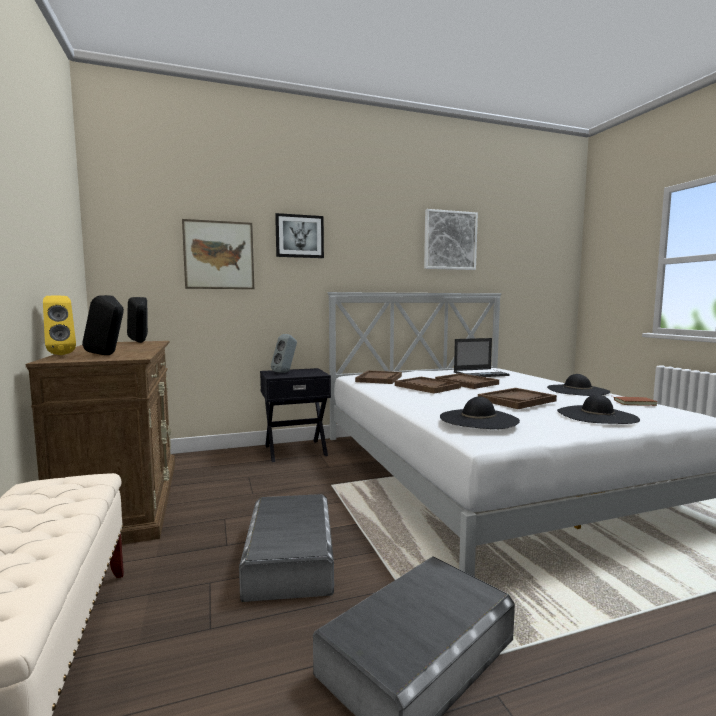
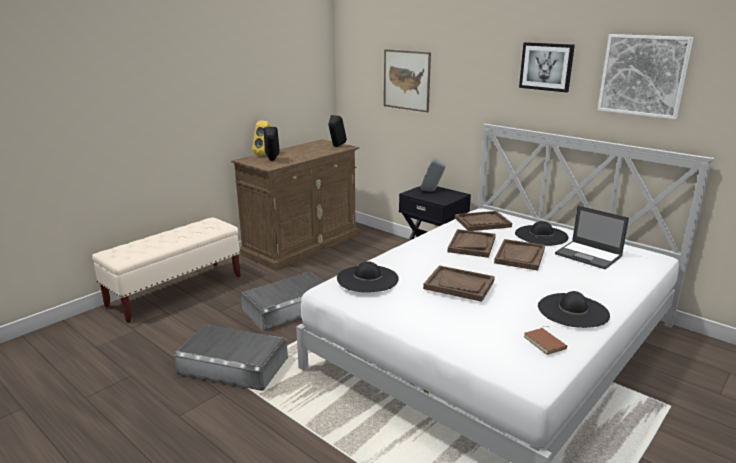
camera: 60 degrees right, 15 degrees up
(299, 236) = (467, 65): picture -> picture (546, 66)
(596, 415) = (452, 323): black hat -> black hat (541, 235)

